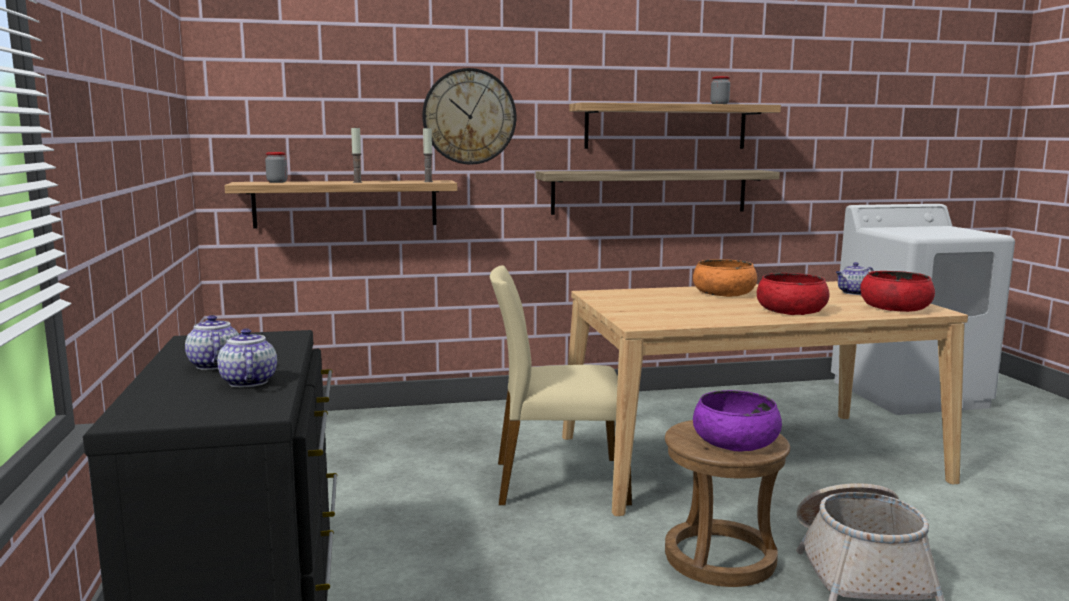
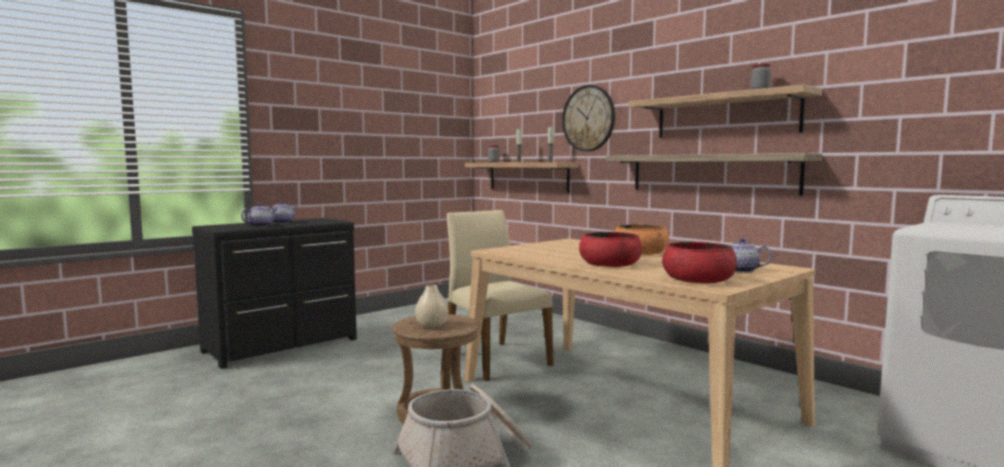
camera: 60 degrees right, 5 degrees down
(735, 441) = (432, 326): purple bowl -> beige vase

